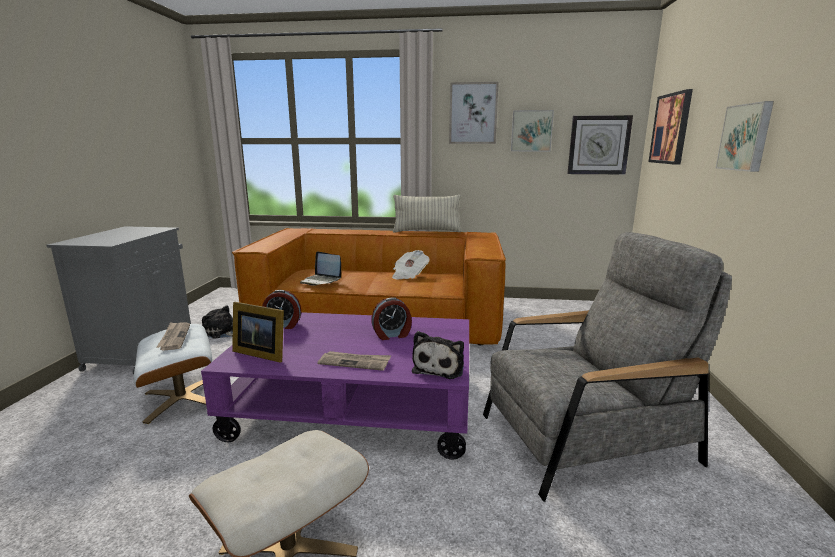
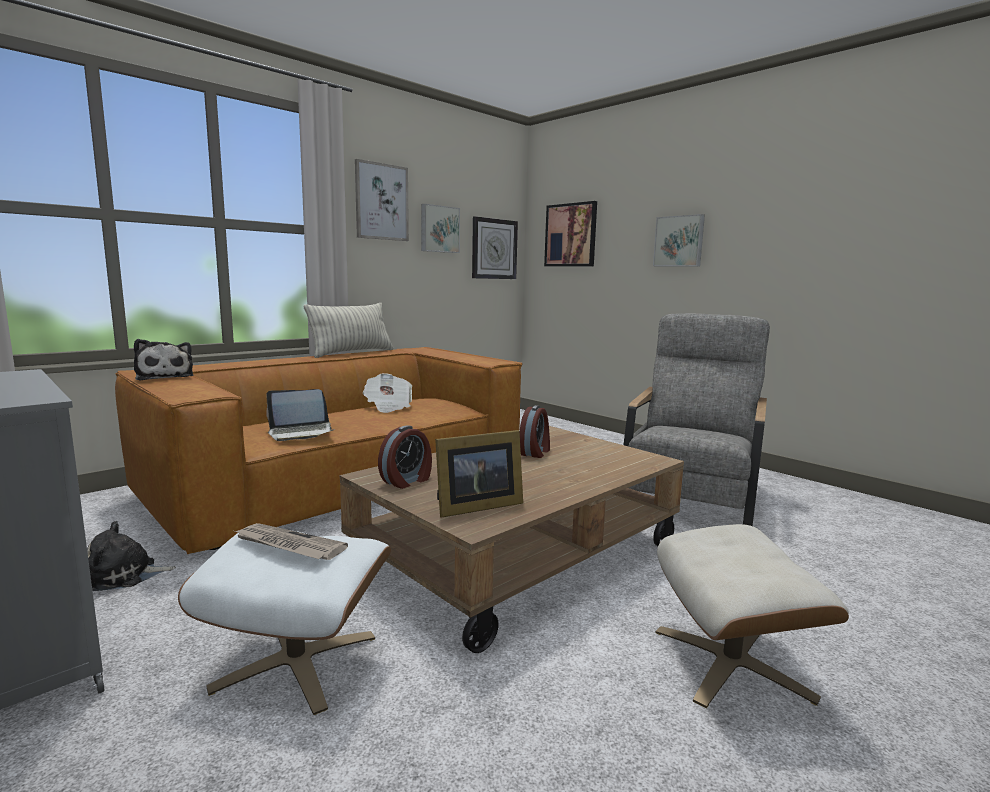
camera: 50 degrees left, 5 degrees down
(355, 362) = (577, 478): newspaper -> none
(355, 405) = (518, 554): purple coffee table -> brown coffee table
(440, 367) = (636, 458): plush toy -> plush toy (165, 377)

